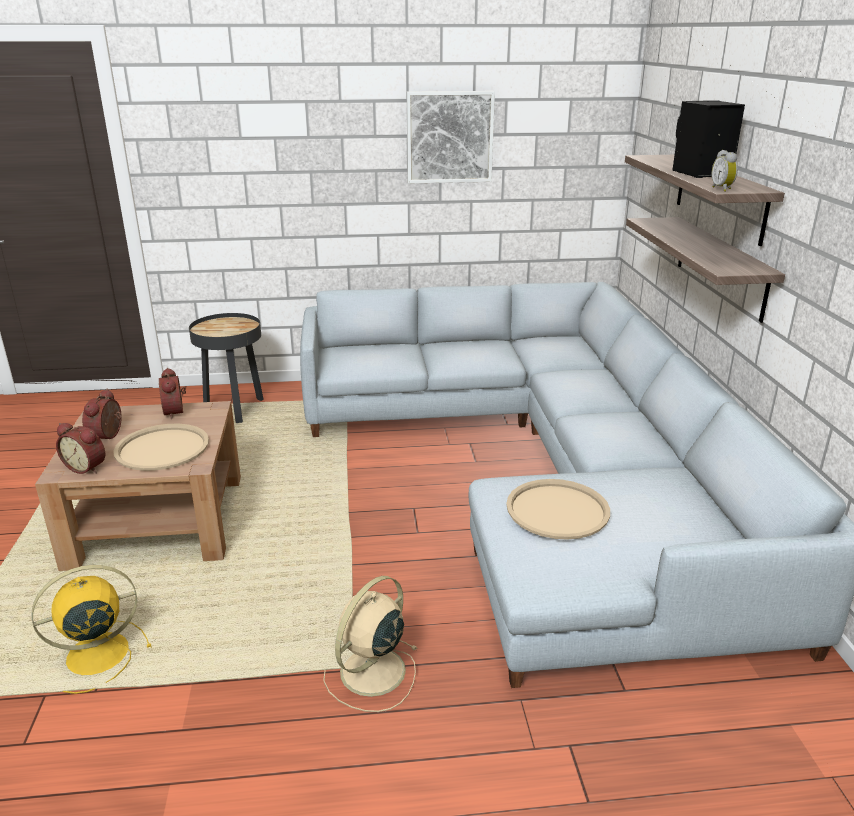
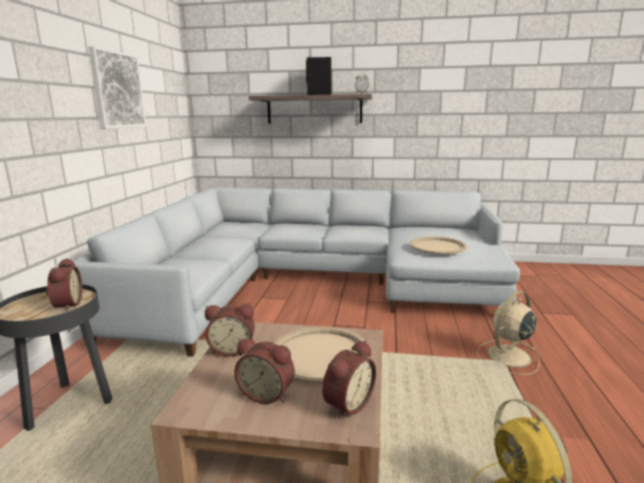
camera: 75 degrees left, 10 degrees down
(225, 333) = (66, 305): none -> alarm clock
(370, 673) = (507, 356): beige fan -> beige fan turned 90 degrees clockwise
(720, 266) = (327, 143): shelf -> none

